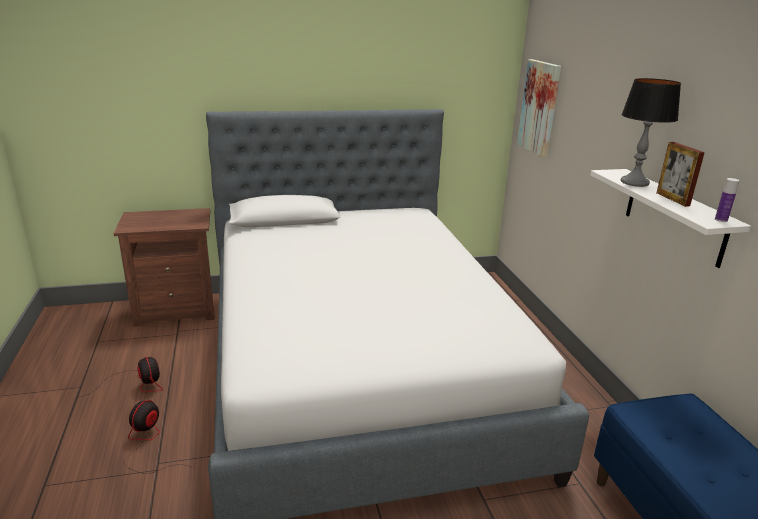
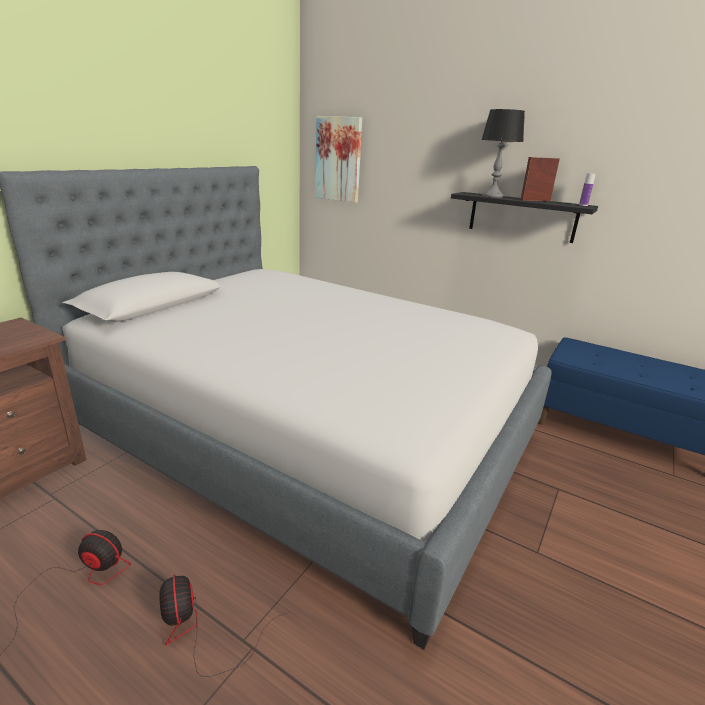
camera: 45 degrees left, 0 degrees up
(672, 199) = (535, 200): picture frame -> picture frame turned 135 degrees clockwise
(674, 216) = (522, 217): white shelf -> black shelf

